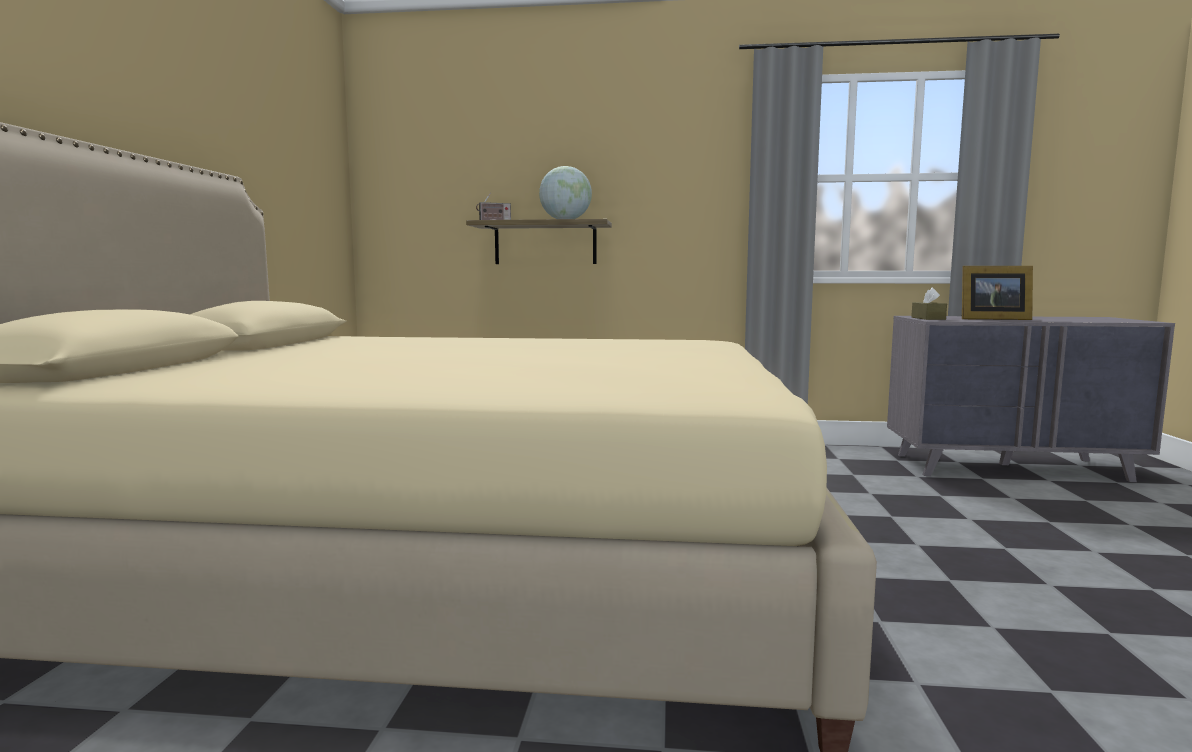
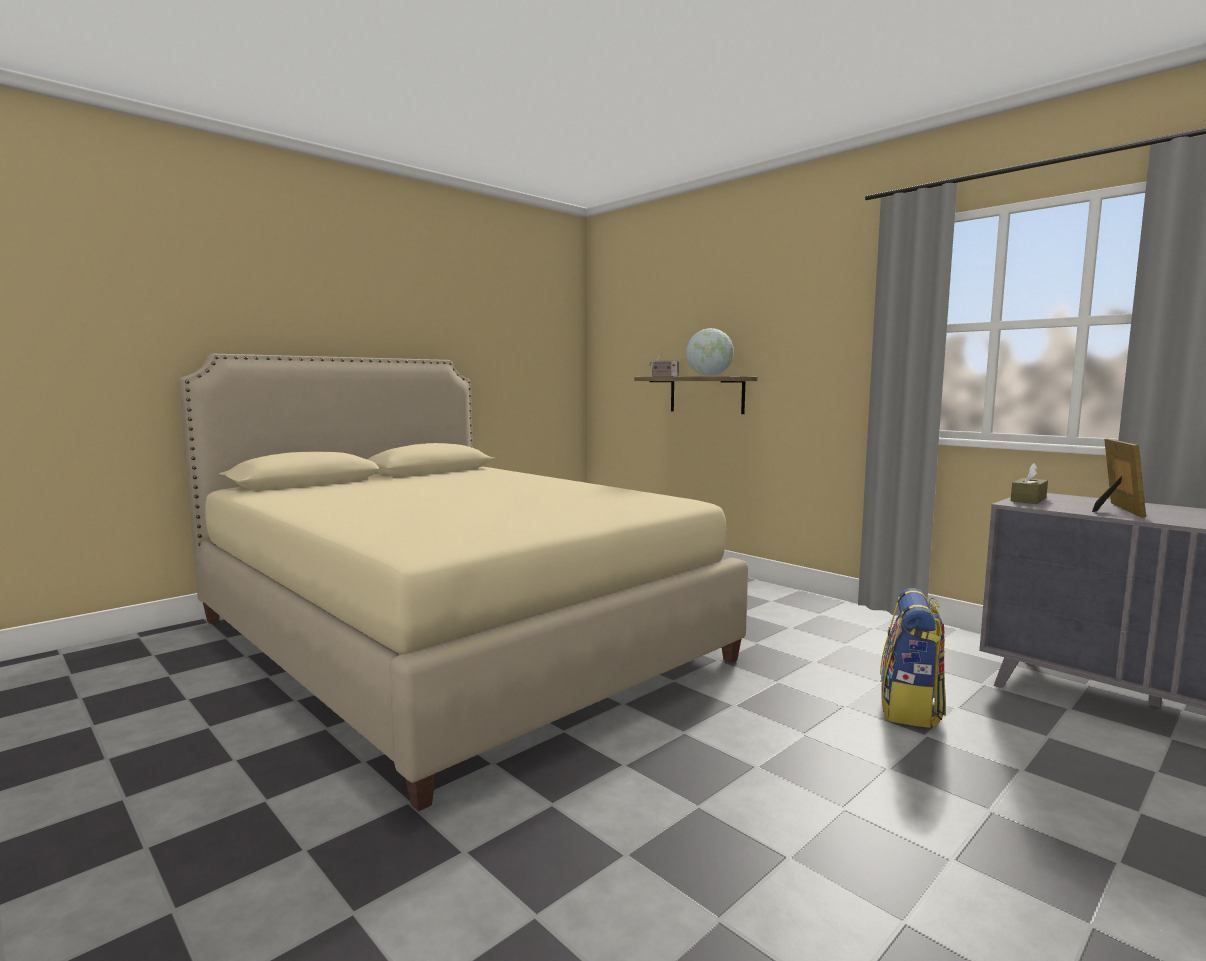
camera: 40 degrees right, 0 degrees up
(924, 505) = (910, 709): none -> backpack
(991, 319) = (1115, 510): picture frame -> picture frame turned 120 degrees counterclockwise

